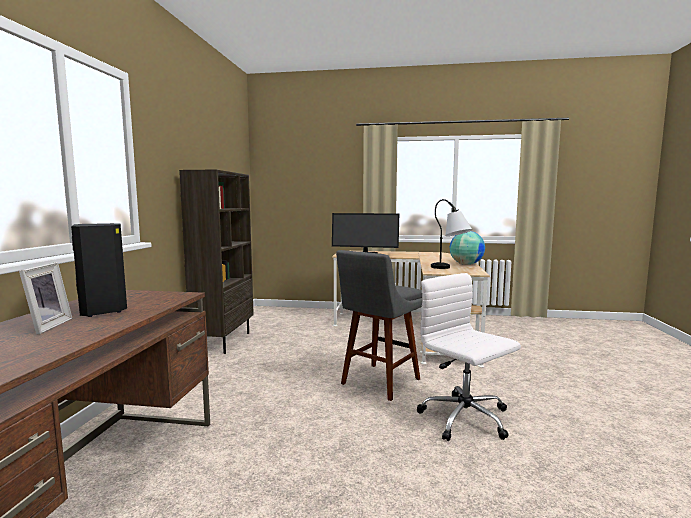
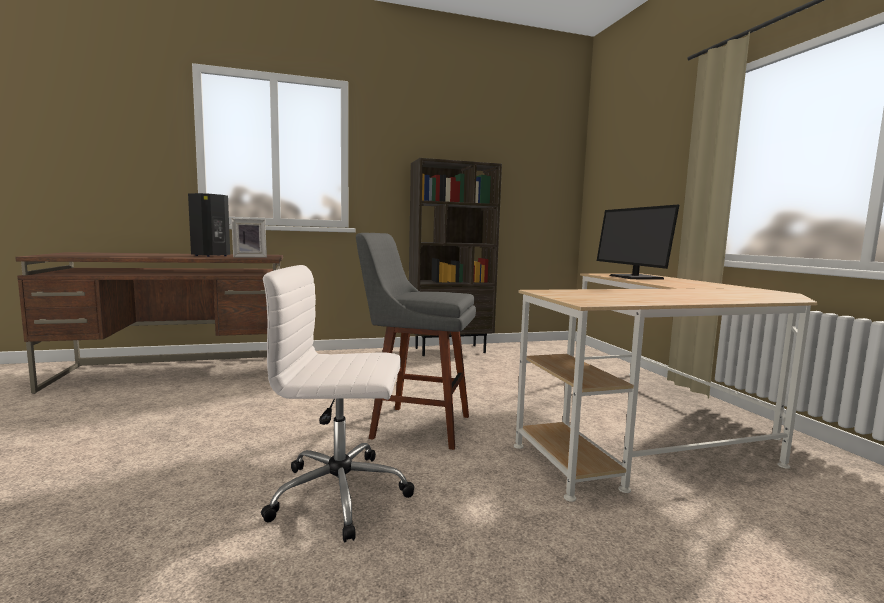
camera: 65 degrees right, 0 degrees up
(45, 326) = (172, 255): picture frame -> picture frame (249, 257)
(450, 269) = (593, 295): table lamp -> none
(466, 264) = (675, 300): globe -> none
(466, 419) = (342, 494): white office chair -> white office chair turned 120 degrees counterclockwise

